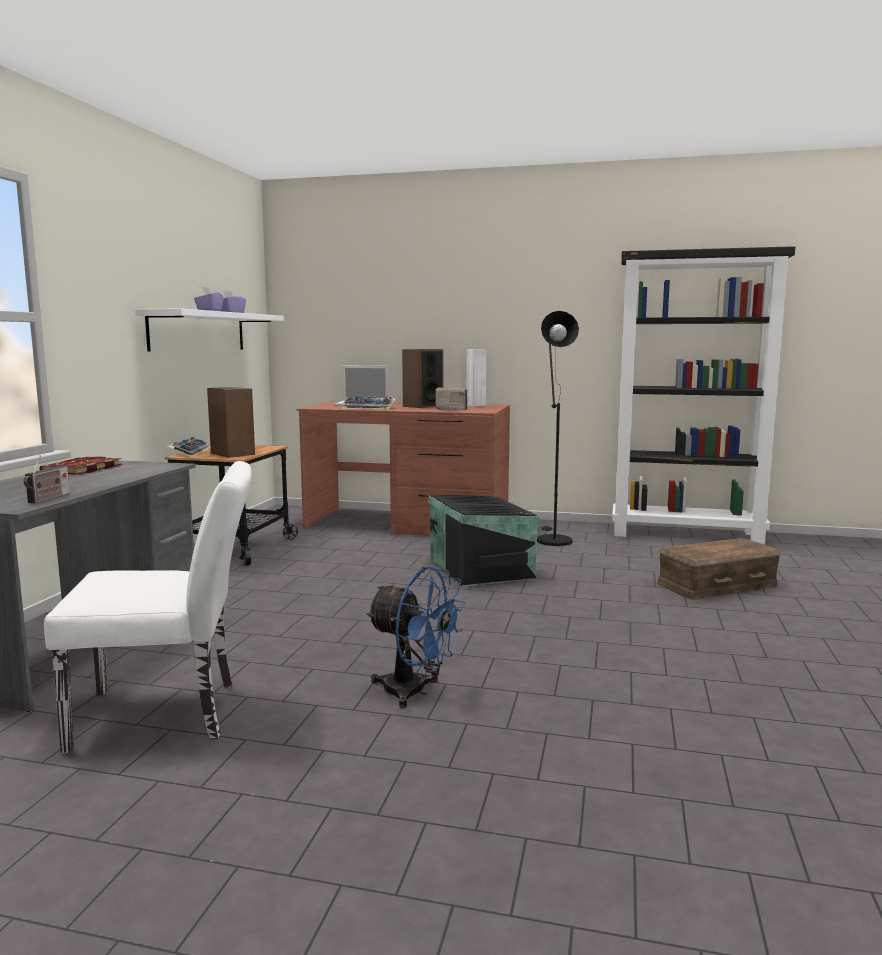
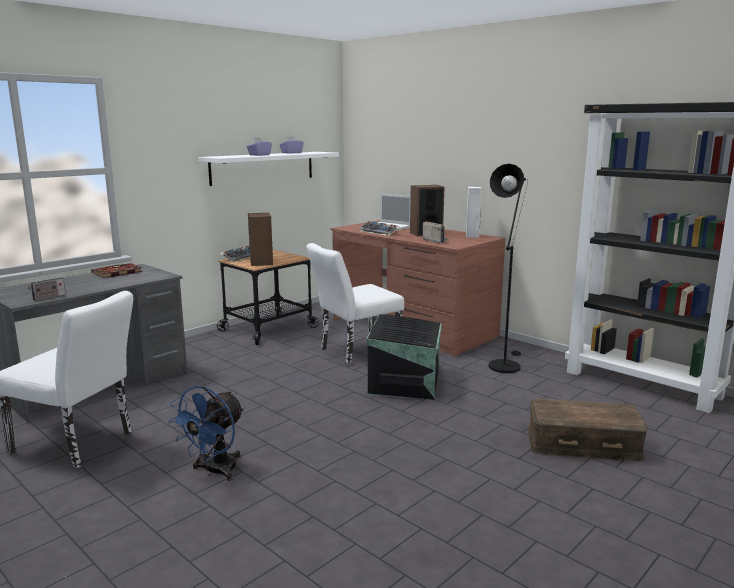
camera: 30 degrees right, 5 degrees up
(382, 553) = (354, 352): none -> white chair
(414, 692) = (214, 471): blue fan -> blue fan turned 60 degrees clockwise

